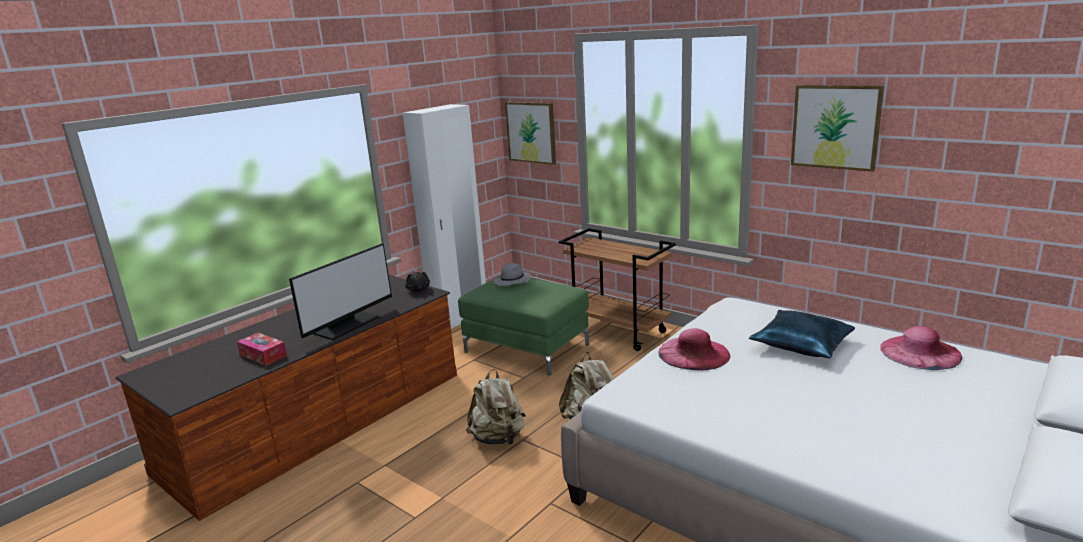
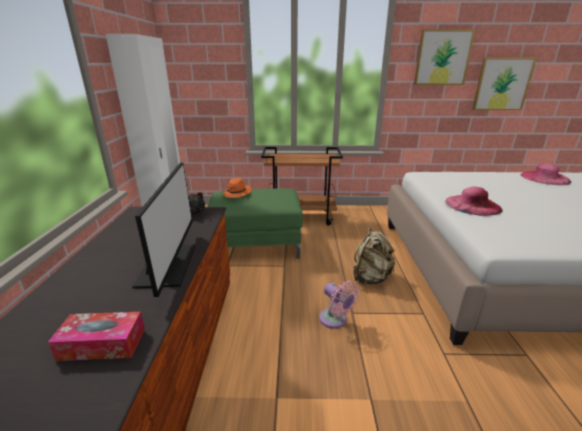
camera: 40 degrees left, 5 degrees up
(498, 438) = (335, 320): beige backpack -> pink fan
(512, 282) = (237, 194): grey hat -> orange hat
(531, 132) = (198, 75): picture -> picture (502, 84)
(801, 344) = (501, 186): blue pillow -> none

